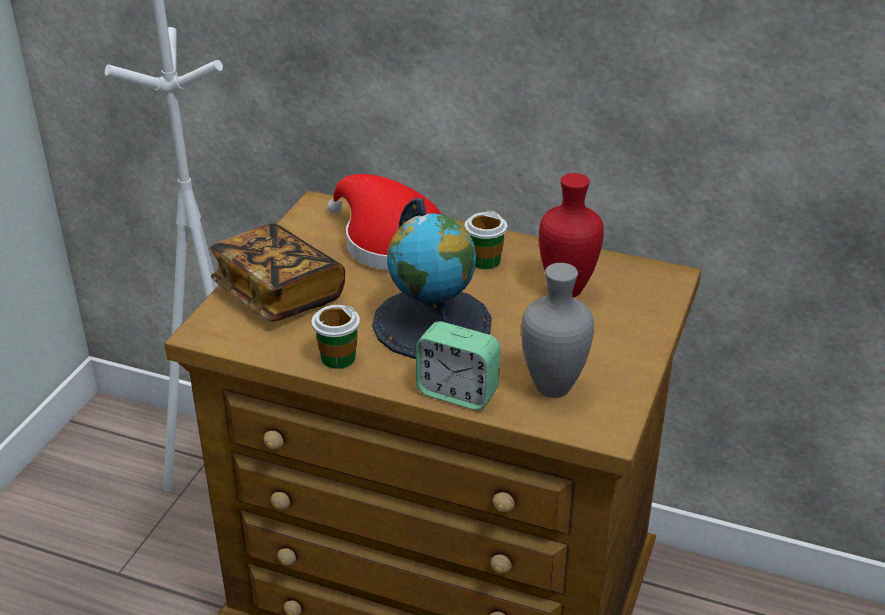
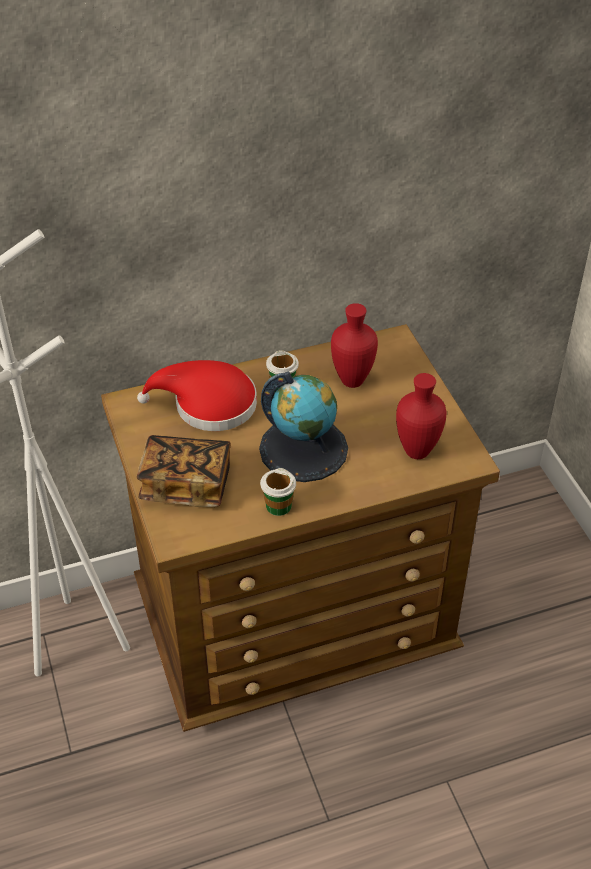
camera: 40 degrees left, 10 degrees up
(457, 393) = (371, 486): alarm clock -> none
(553, 390) = (418, 452): grey vase -> red vase

